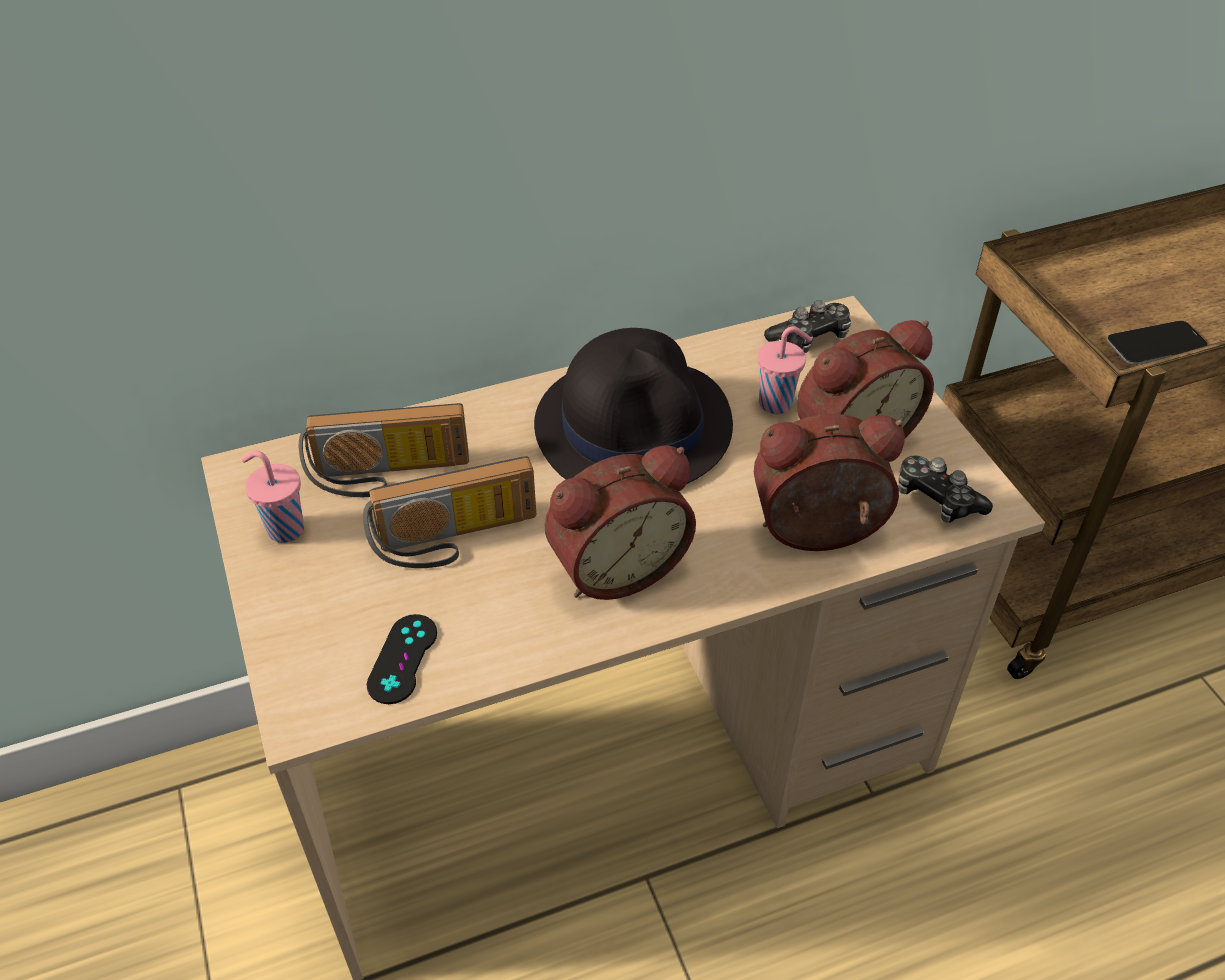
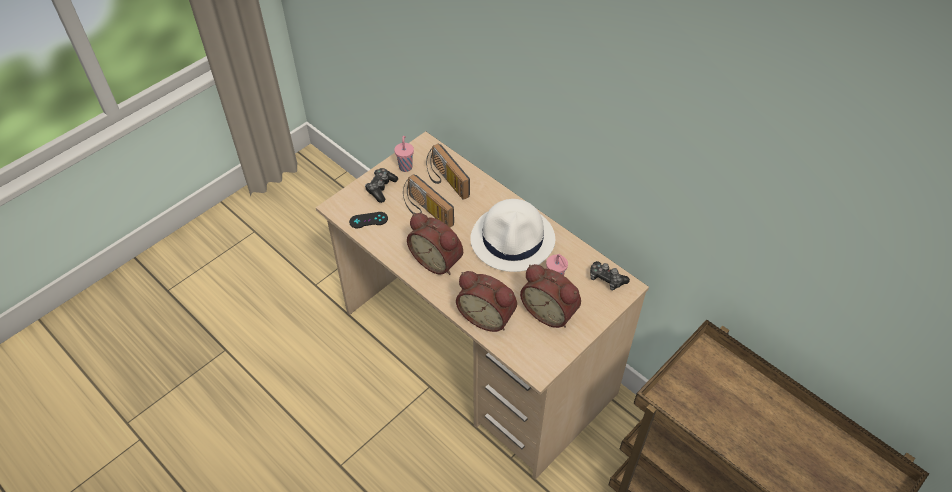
camera: 65 degrees right, 5 degrees up
(634, 425) = (513, 239): black hat -> white hat
(818, 535) = (487, 316): alarm clock -> alarm clock turned 150 degrees clockwise
(936, 499) = (531, 350): game controller -> game controller (381, 188)
(1156, 345) = (692, 415): phone -> none

